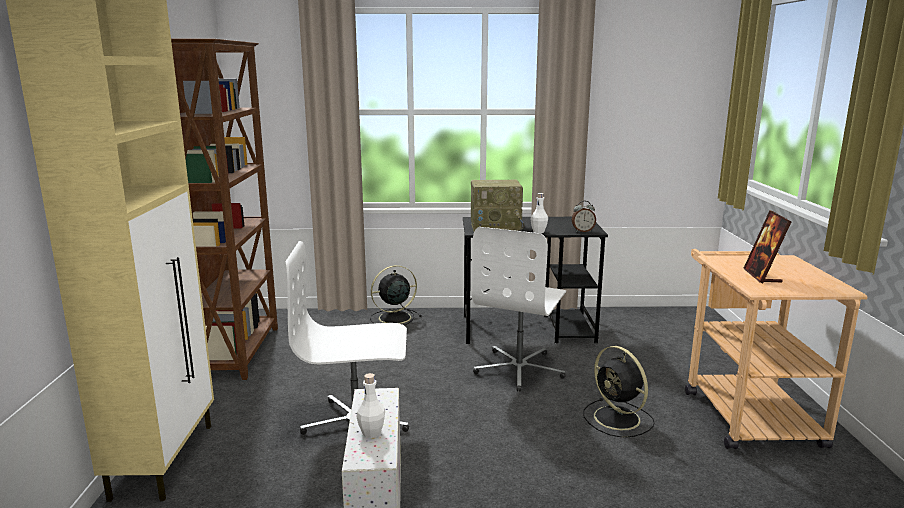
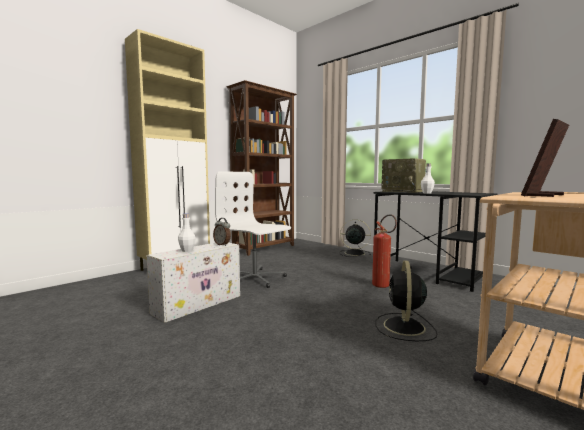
camera: 45 degrees right, 10 degrees down
(520, 369) = (383, 286): white office chair -> fire extinguisher
(582, 231) = (463, 194): alarm clock -> alarm clock (222, 244)

